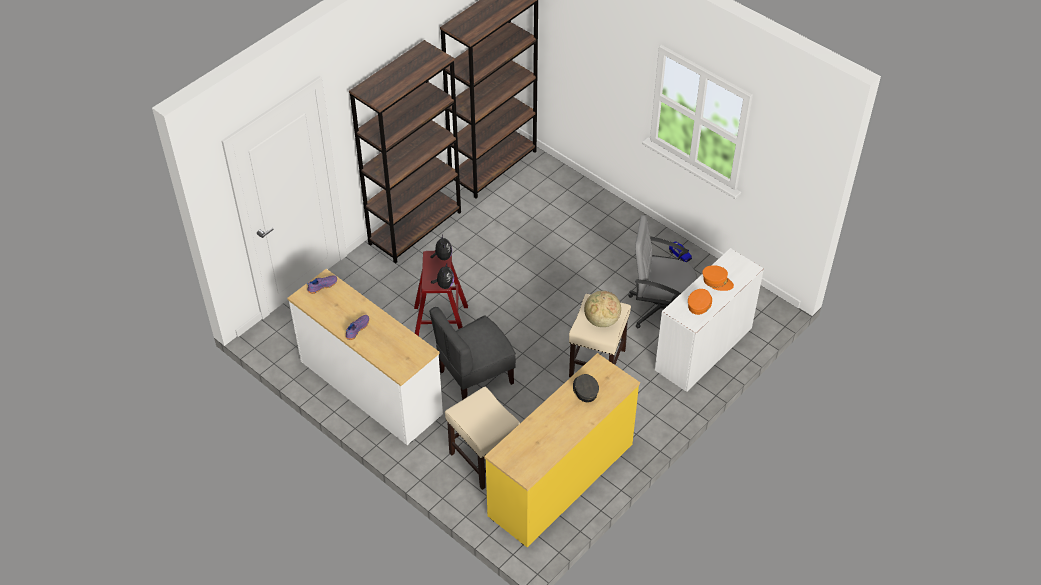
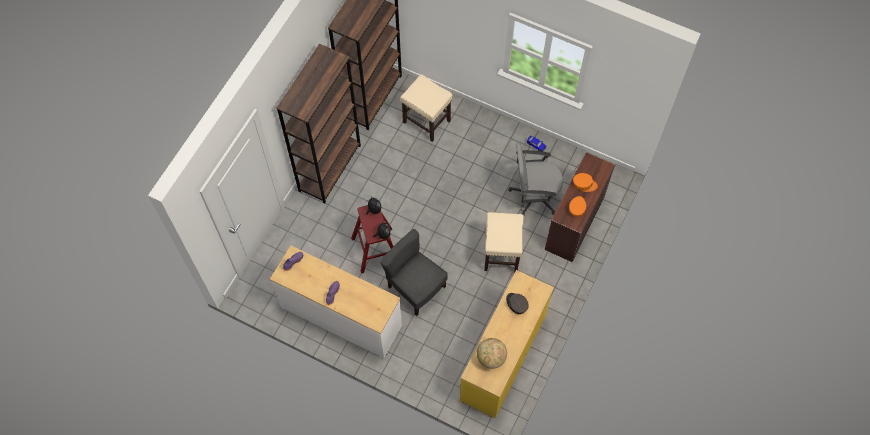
camera: 15 degrees left, 15 degrees up
(475, 376) = (415, 287): grey chair -> grey chair turned 90 degrees clockwise
(484, 460) = (443, 355): beige stool -> beige stool (427, 121)
(601, 320) = (506, 233): globe -> globe (491, 358)
(702, 348) = (574, 222): white desk -> brown desk

